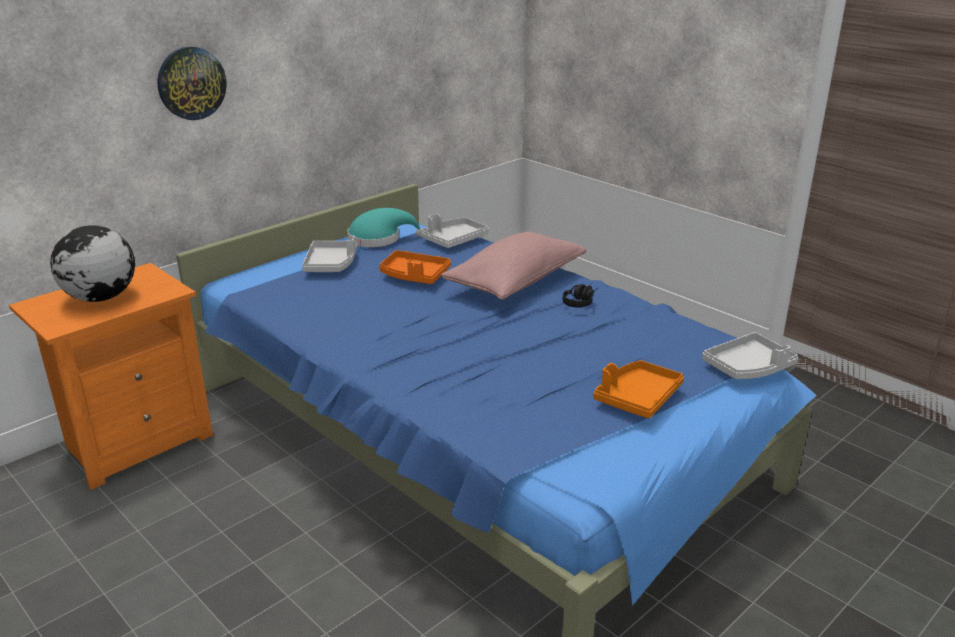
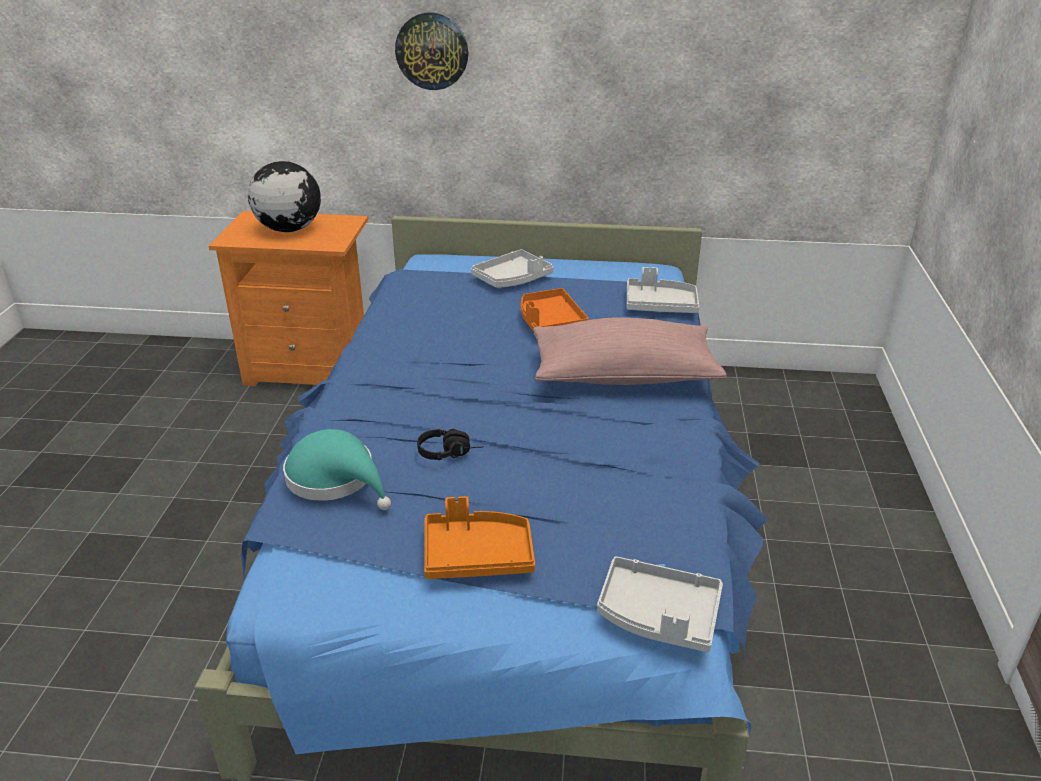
camera: 50 degrees right, 5 degrees up
(378, 239) = (598, 273): turquoise hat -> turquoise hat (336, 479)
(581, 301) = (637, 430): black headphones -> black headphones (450, 452)

